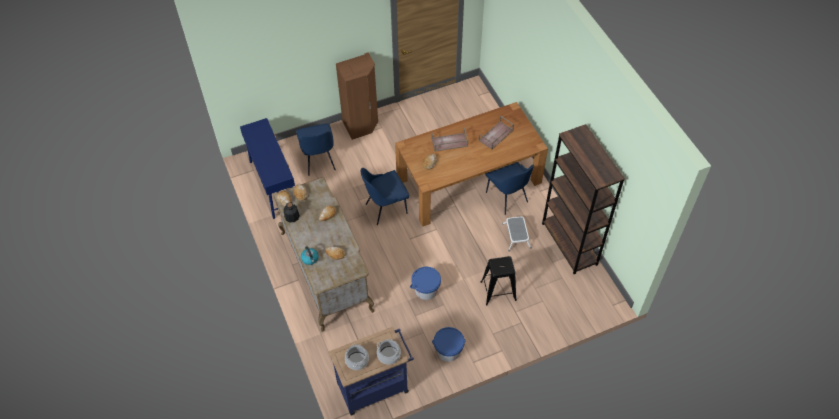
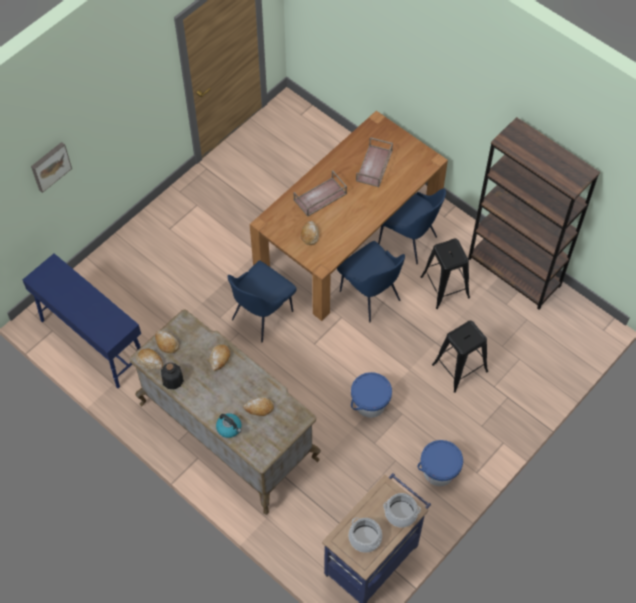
camera: 25 degrees left, 5 degrees up
(277, 58) = (50, 166): none -> picture
(319, 161) = (137, 283): blue chair -> blue chair (370, 296)
(361, 124) = (167, 211): brown cabinet -> none
(516, 236) = (445, 287): grey step ladder -> black stool

